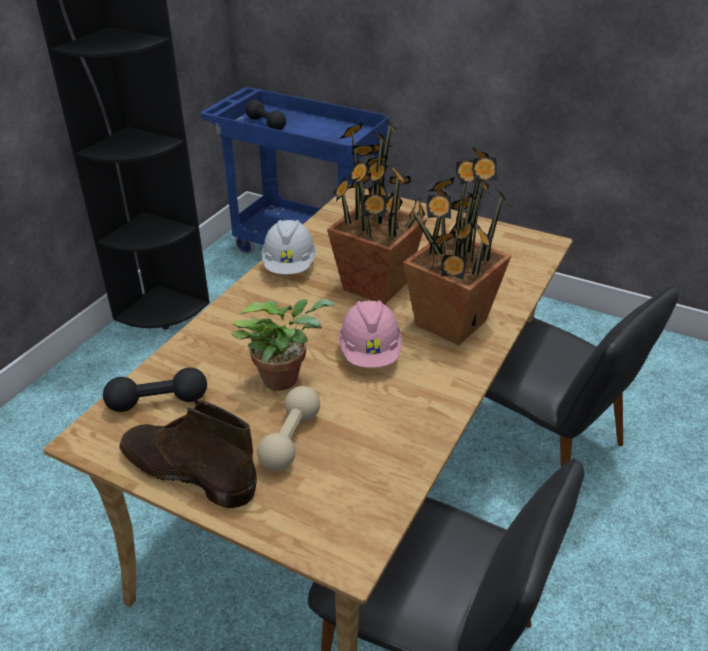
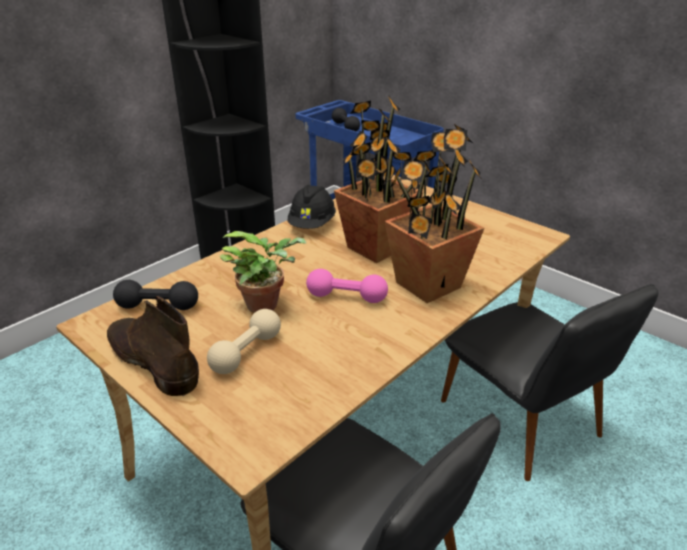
camera: 15 degrees right, 5 degrees down
(289, 266) = (312, 224): white hard hat -> black hard hat
(370, 352) = (346, 297): pink hard hat -> pink dumbbell

